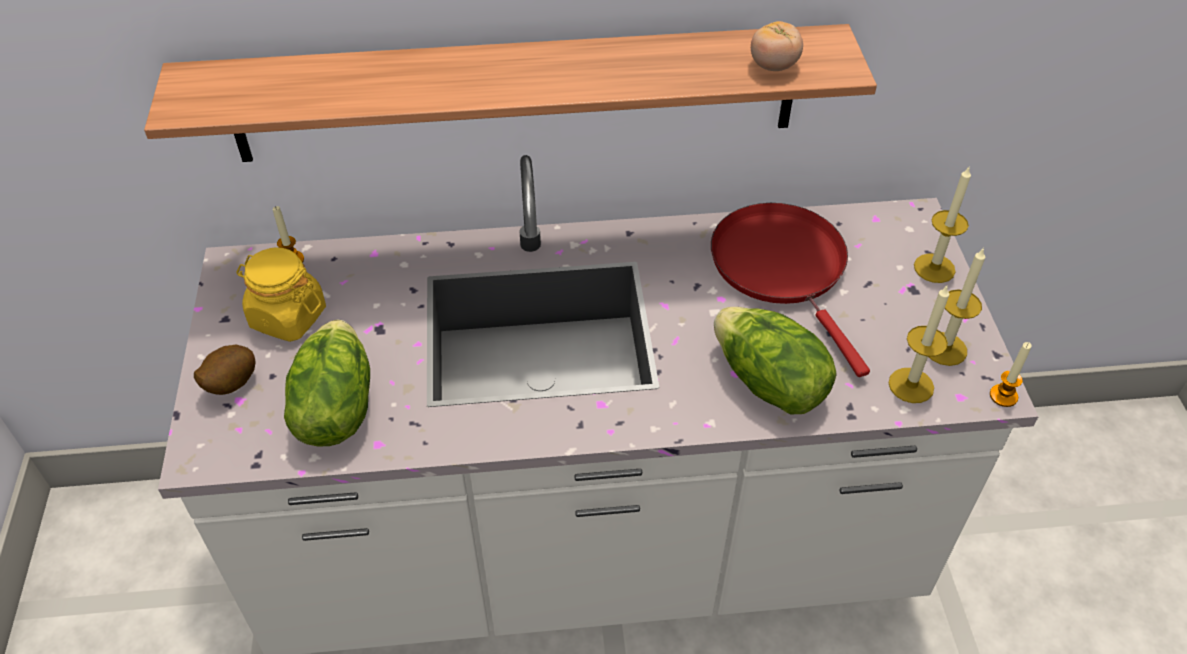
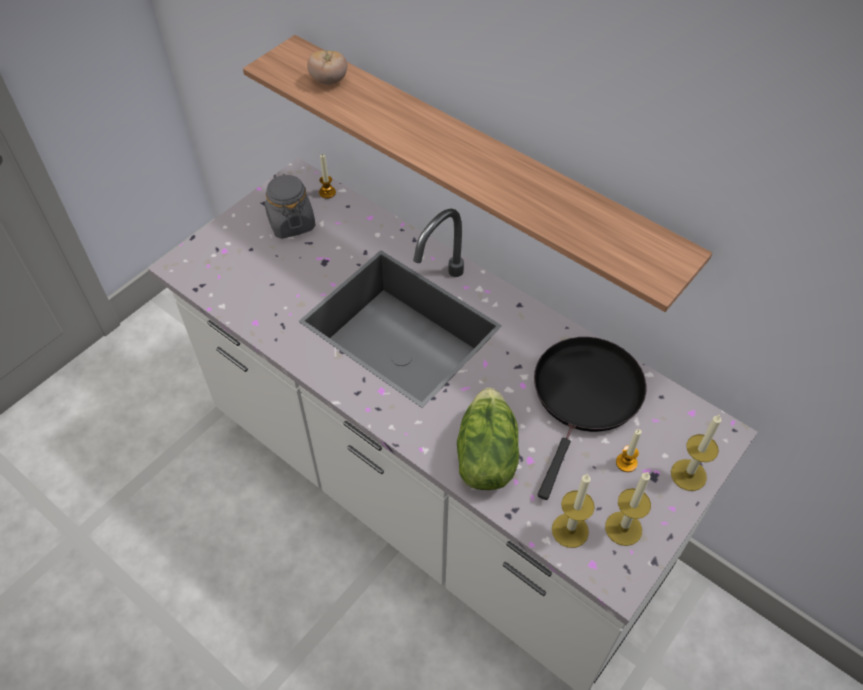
camera: 45 degrees right, 5 degrees up
(230, 384) = (229, 239): potato -> none
(287, 317) = (291, 223): yellow jar -> grey jar
(334, 408) = (258, 288): lettuce -> none
(773, 66) = (614, 247): tomato -> tomato (329, 80)
(783, 267) = (585, 396): red frying pan -> black frying pan
(1003, 396) = (622, 588): candle -> candle (626, 463)

